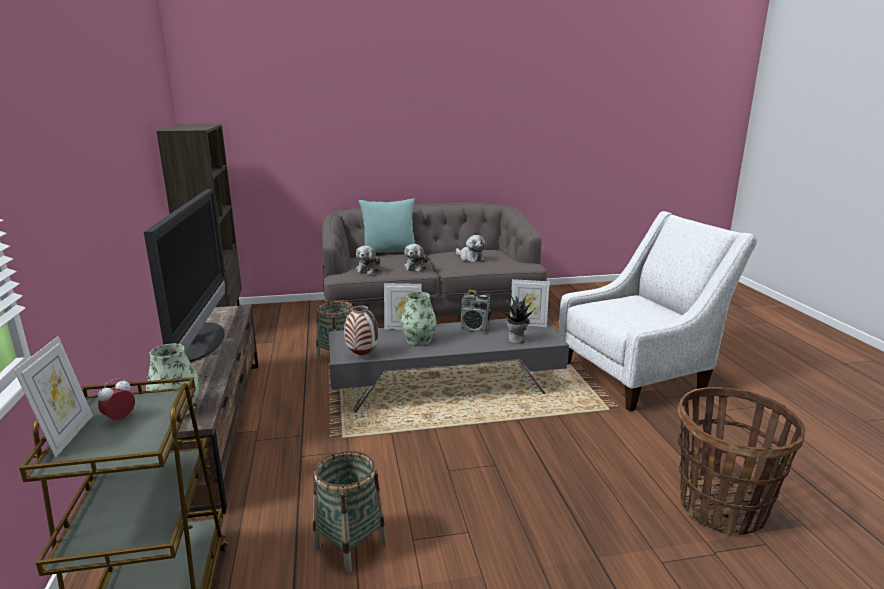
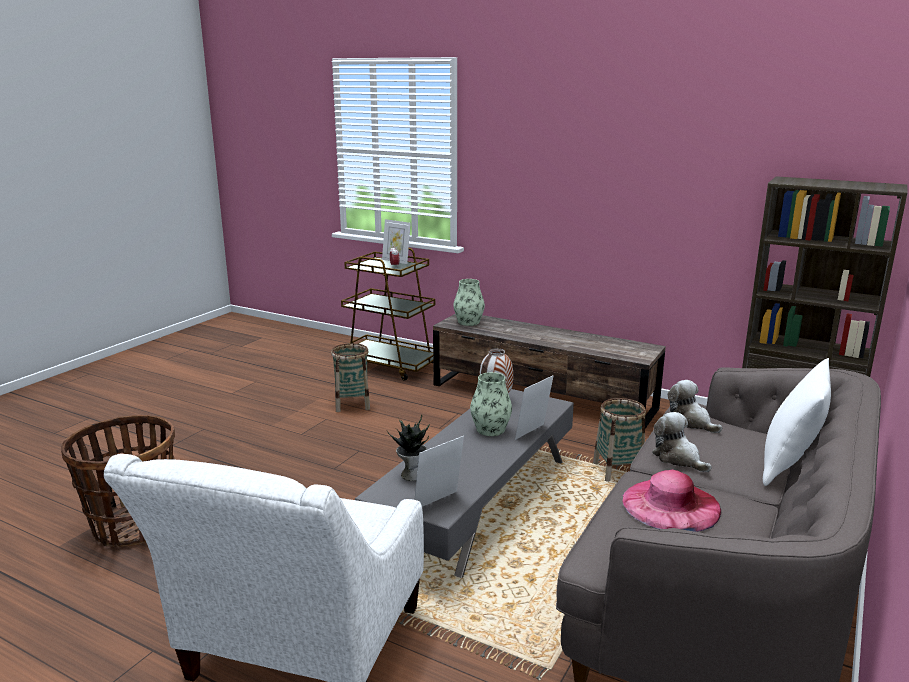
camera: 130 degrees right, 0 degrees up
(198, 342) = (572, 338): television -> none
(389, 253) = (789, 466): turquoise pillow -> white pillow
(470, 258) = (671, 505): plush toy -> pink hat
(475, 329) = (475, 466): radio -> none

